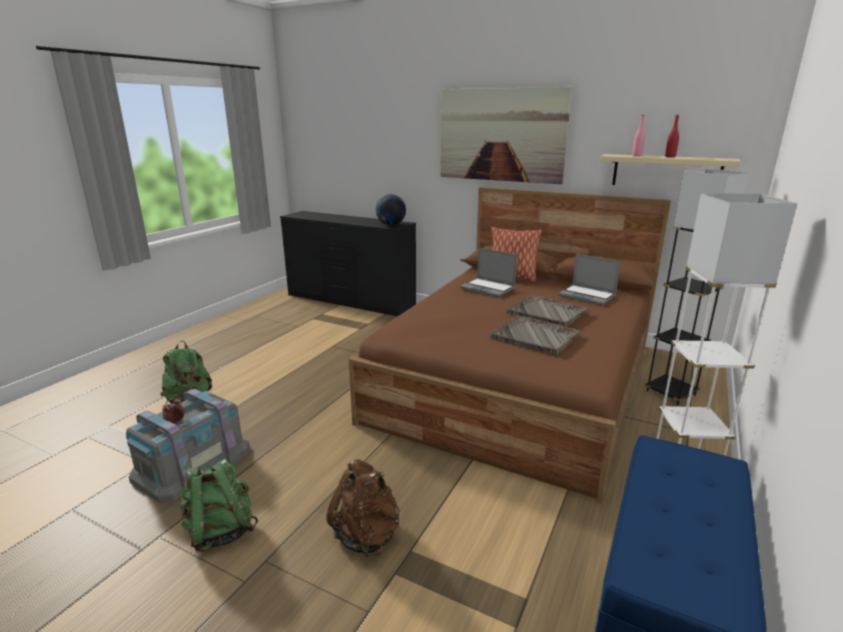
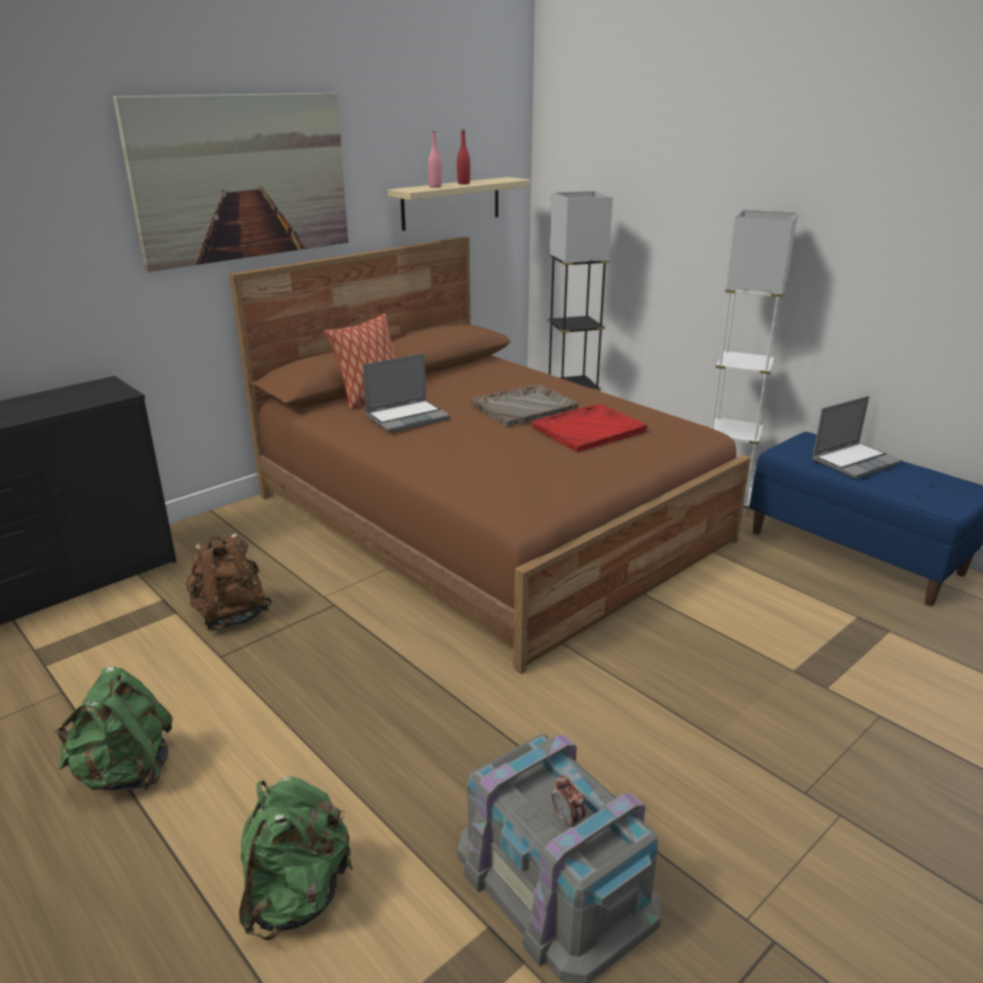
camera: 70 degrees left, 5 degrees up
(220, 531) = (743, 839): green backpack -> green backpack (126, 772)
(367, 535) = (765, 698): brown backpack -> brown backpack (231, 615)
(391, 225) = (99, 394): globe -> none
(535, 336) = (590, 429): grey tray -> red tray
(587, 296) = (484, 378): laptop -> laptop (855, 461)

